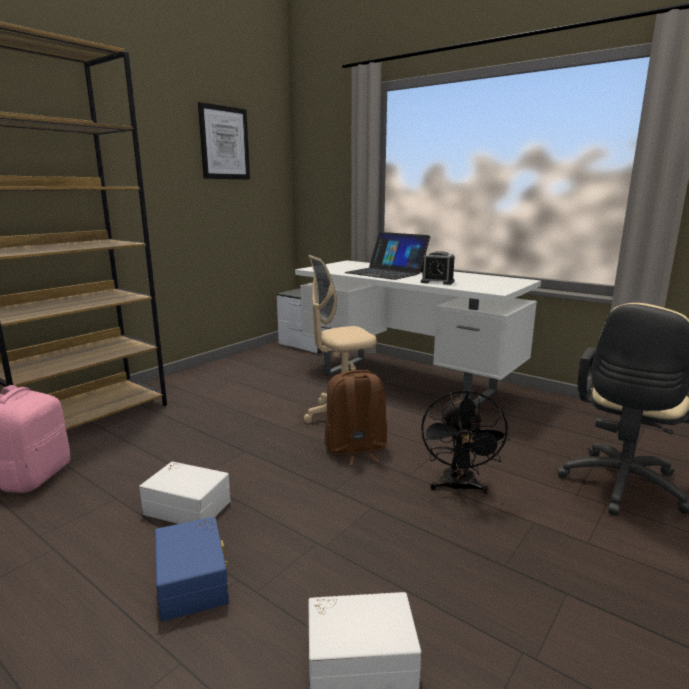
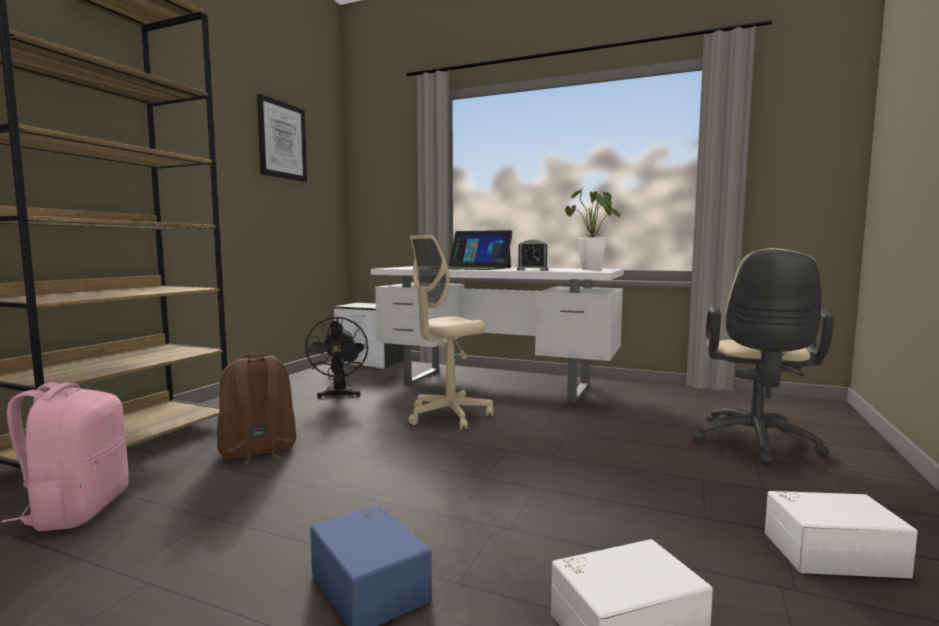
camera: 15 degrees left, 10 degrees down
(188, 506) = (318, 513): white storage box -> white storage box (831, 552)
(355, 449) = (482, 441): brown backpack -> brown backpack (257, 451)
(458, 488) = (611, 461): black fan -> black fan (339, 395)
(500, 283) = (592, 269): none -> potted plant

